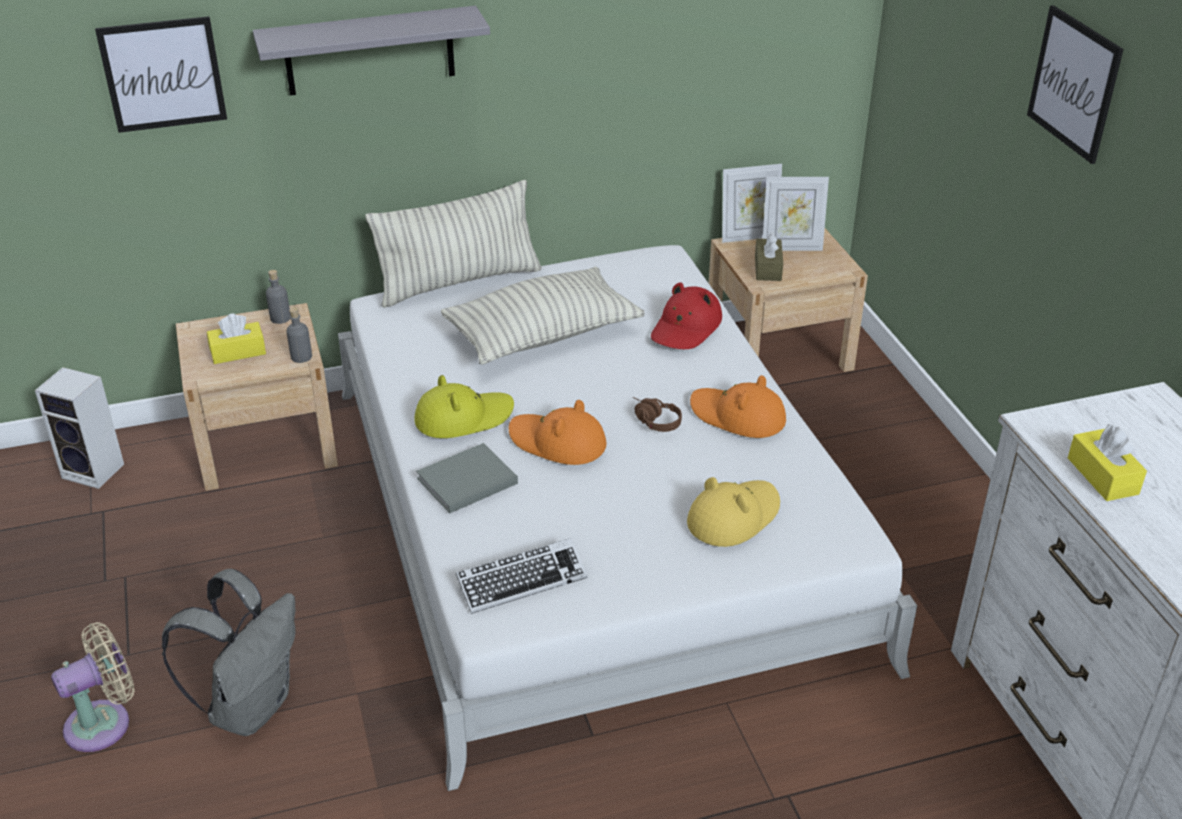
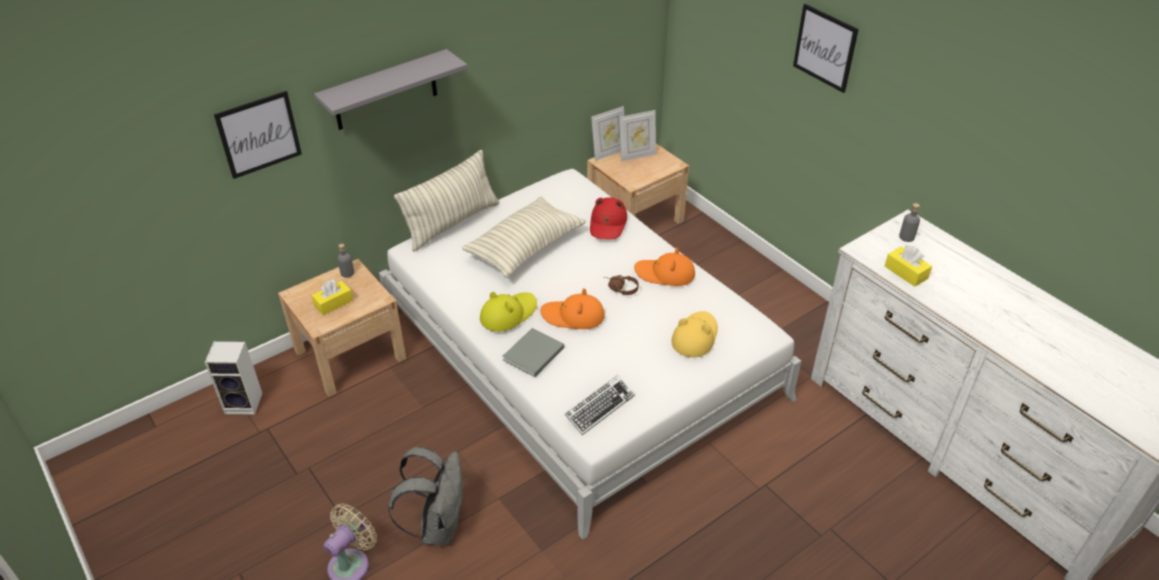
camera: 20 degrees left, 5 degrees up
(301, 357) = (377, 297): grey bottle -> grey bottle (906, 237)
(768, 268) = (630, 173): brown tissue box -> none

